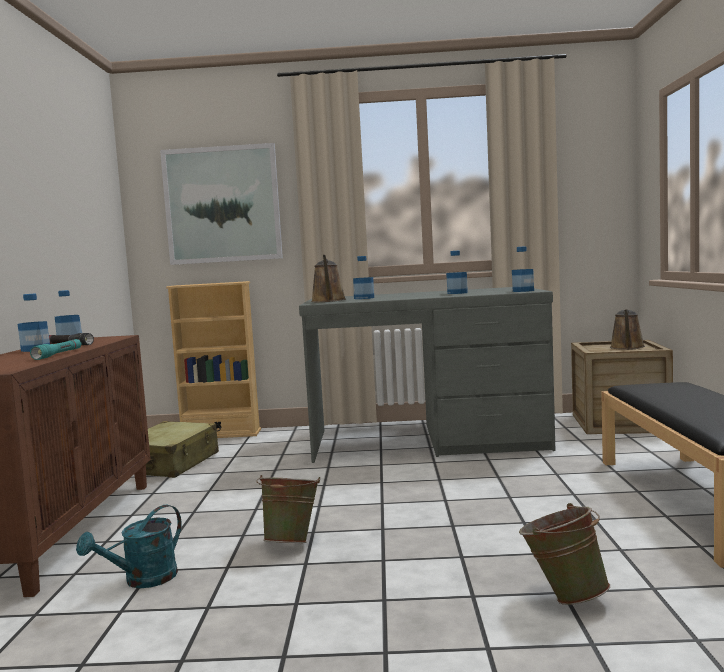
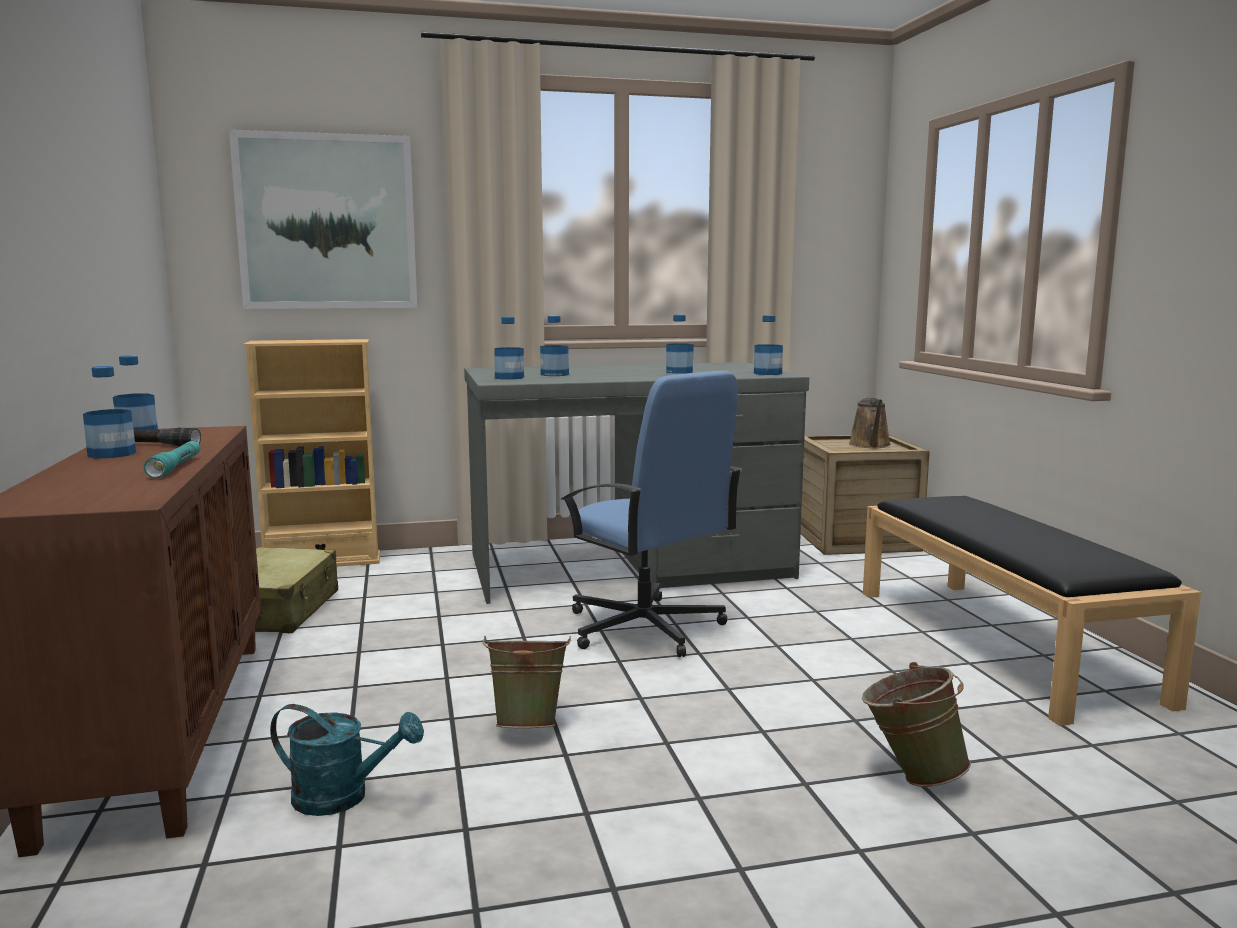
camera: 15 degrees left, 5 degrees up
(142, 580) = (343, 797): turquoise watering can -> turquoise watering can turned 105 degrees counterclockwise
(328, 301) = (509, 378): brown watering can -> bottle
(414, 482) = (645, 628): none -> blue office chair

